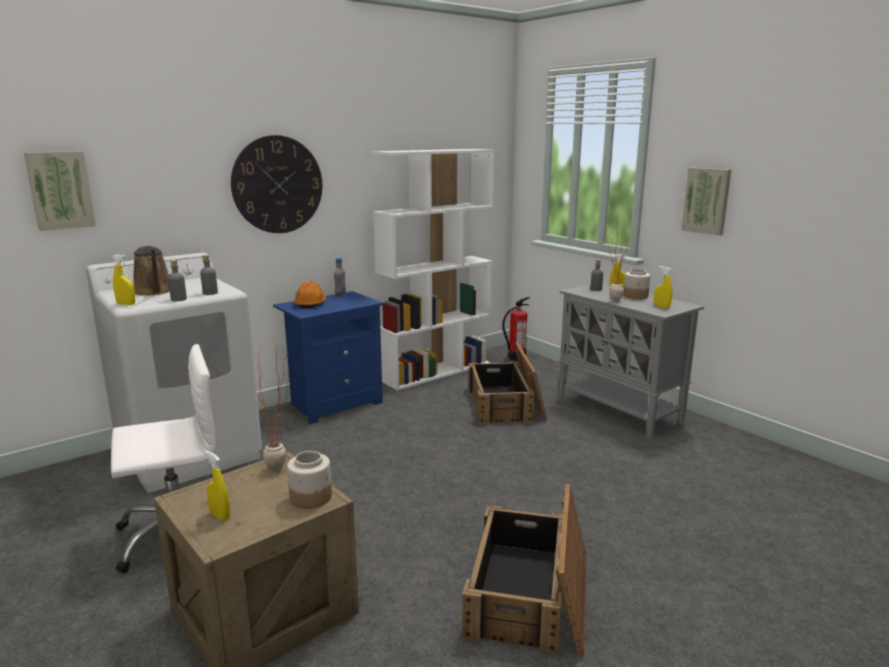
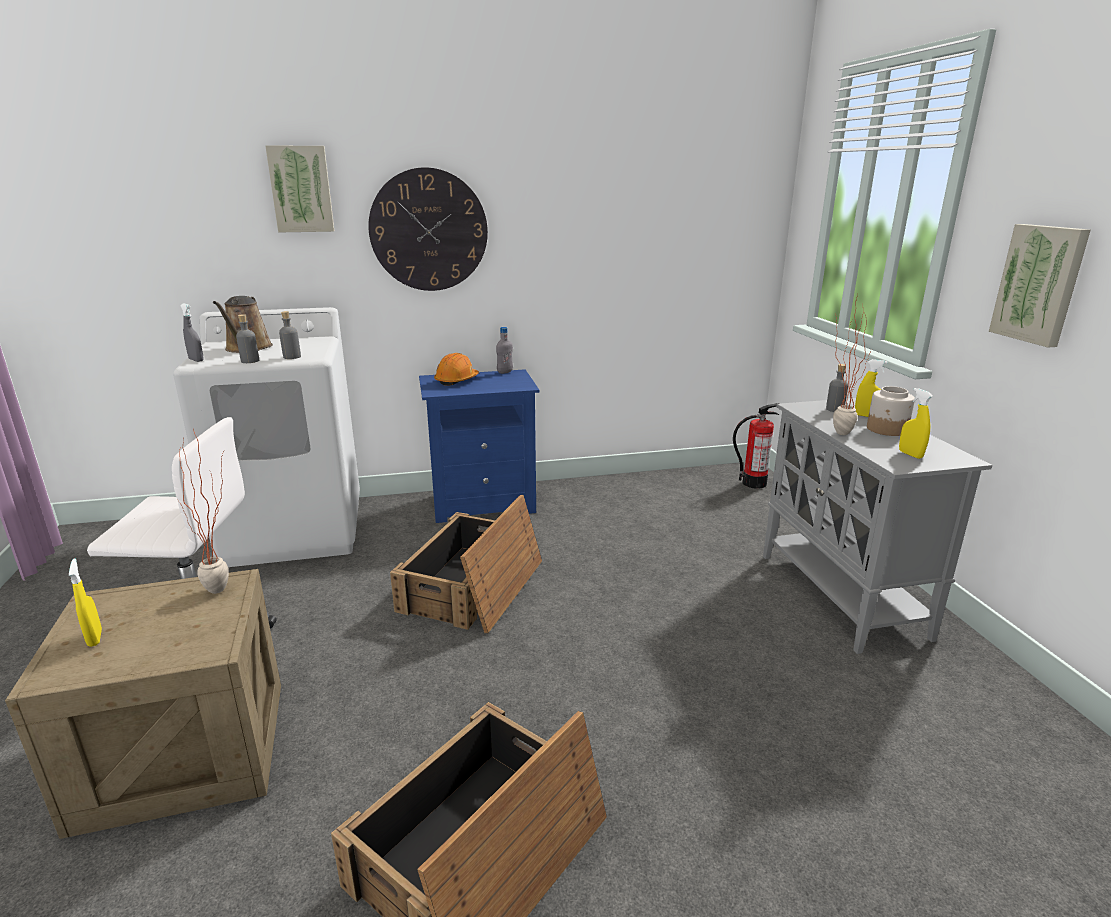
camera: 25 degrees right, 5 degrees up
(60, 190) = (174, 227): picture -> picture (301, 189)
(126, 304) = (196, 360): yellow spray bottle -> grey spray bottle
(311, 497) = (202, 642): jar -> none
(436, 371) = (633, 483): white bookcase -> none
(506, 404) = (686, 547): crate -> crate (473, 586)

